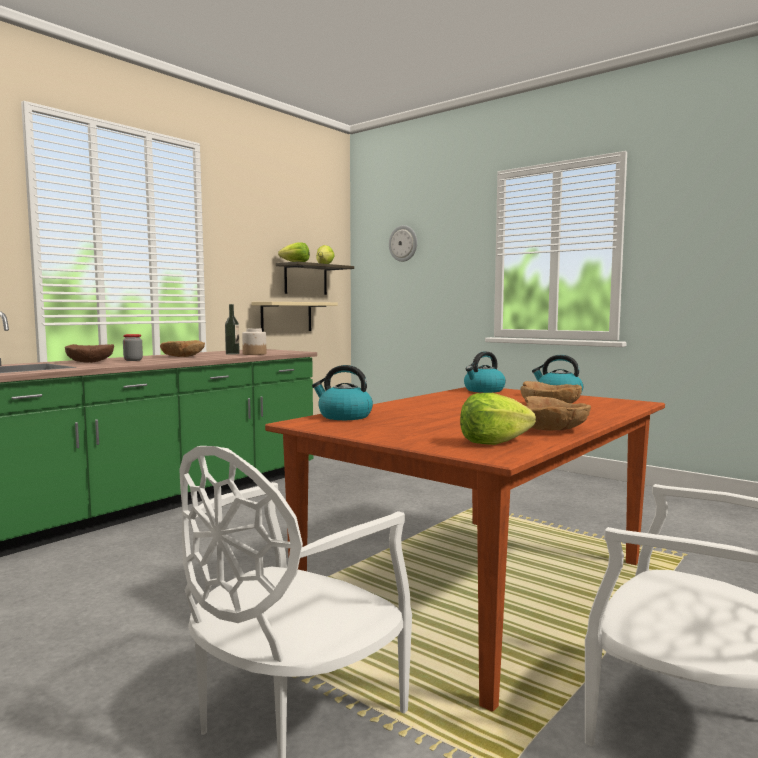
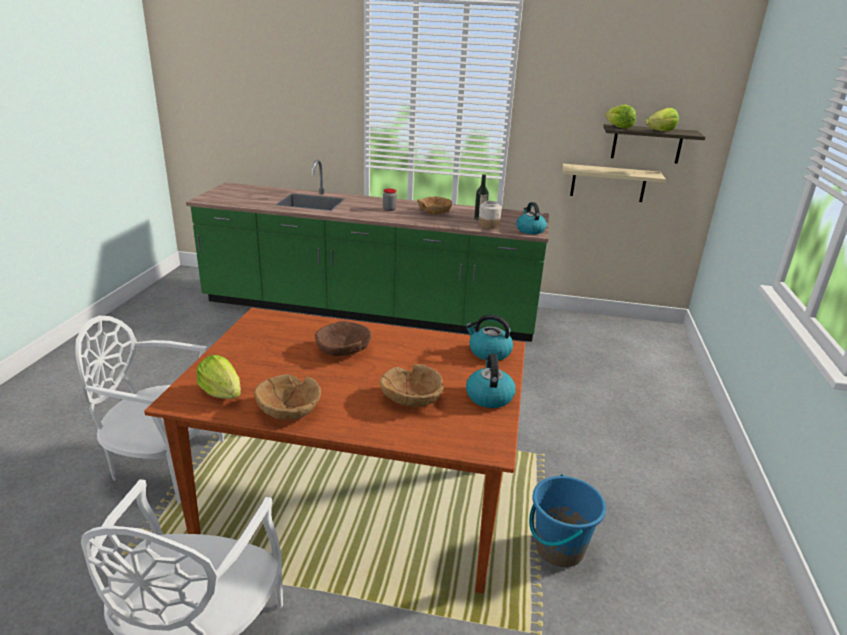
camera: 60 degrees right, 20 degrees up
(90, 362) = (364, 204): brown bowl -> brown bowl (343, 350)
(344, 416) = (292, 323): kettle -> kettle (530, 230)
(403, 243) = (765, 118): wall clock -> none
(593, 528) = (559, 548): none -> blue bucket

